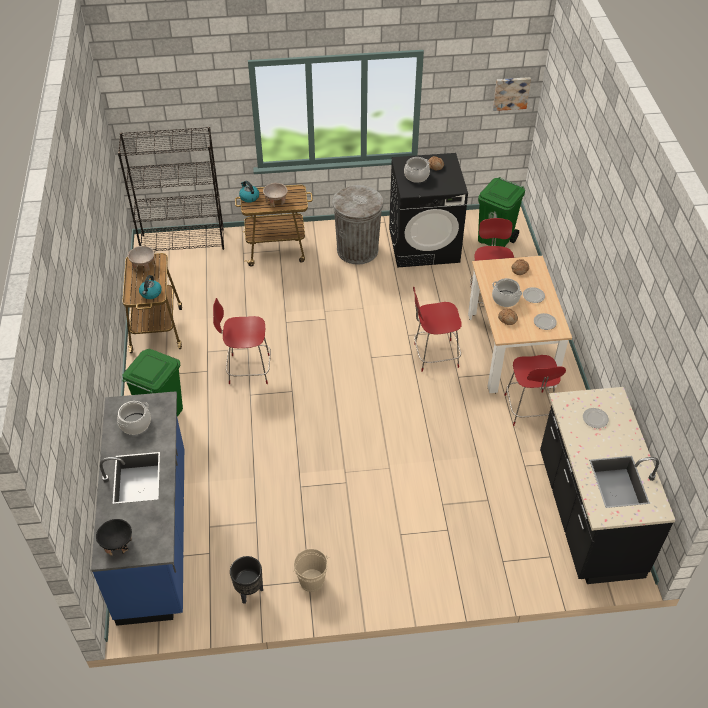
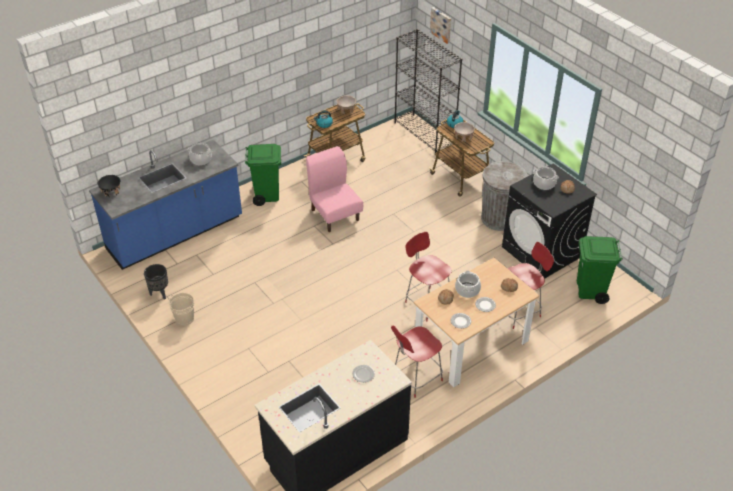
camera: 60 degrees right, 5 degrees down
(247, 369) = (335, 214): red stool -> pink chair
(511, 93) = (658, 174): picture -> picture (441, 24)

